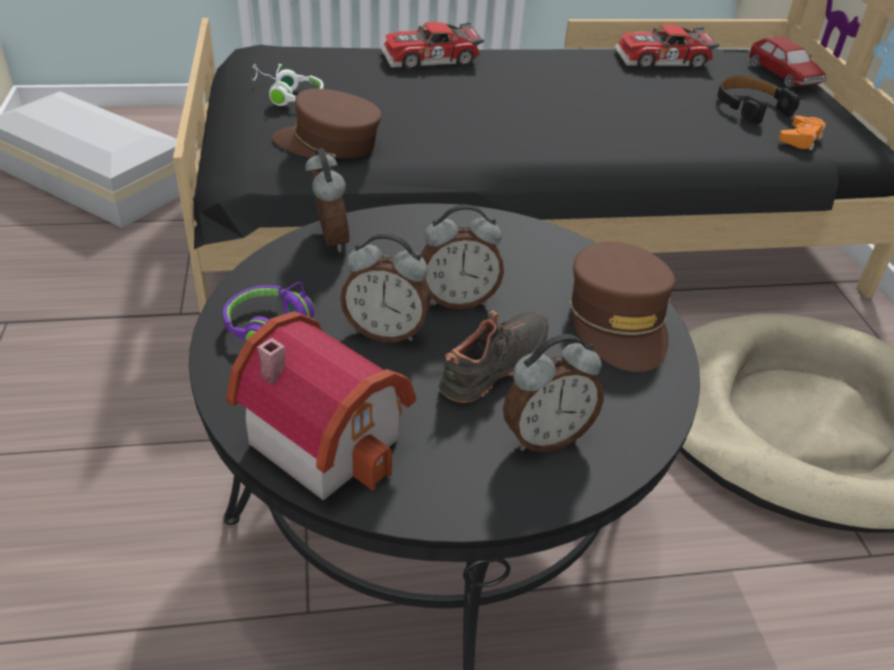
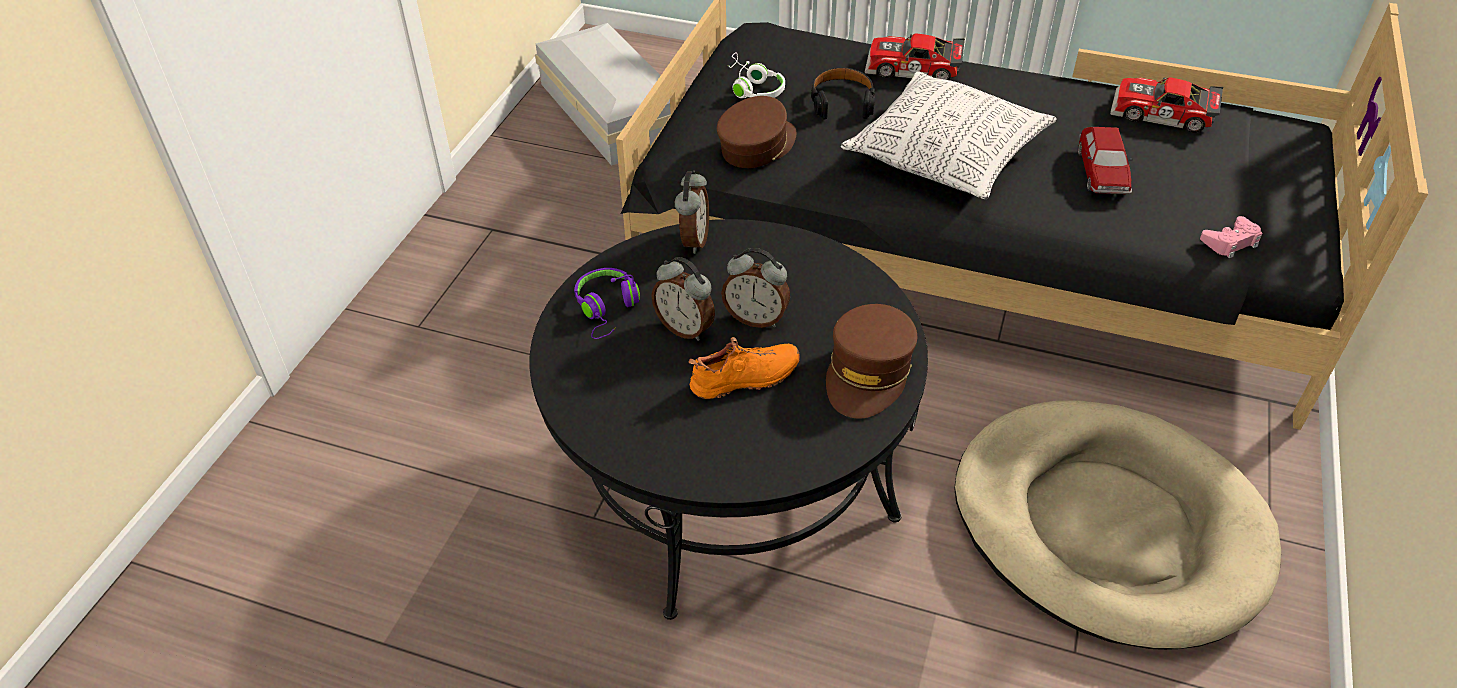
camera: 30 degrees right, 5 degrees up
(328, 143) = (757, 146): brown cap -> brown cap turned 90 degrees clockwise
(328, 434) = (599, 390): toy house -> none
(497, 367) = (745, 380): black shoe -> orange shoe
(517, 120) = (945, 157): none -> pillow
(545, 436) = (741, 440): alarm clock -> none
(750, 106) = (1209, 192): black headphones -> black headphones (842, 101)
(783, 75) = (1293, 160): toy car -> toy car (1102, 172)
(800, 138) = (1230, 242): orange game controller -> pink game controller

